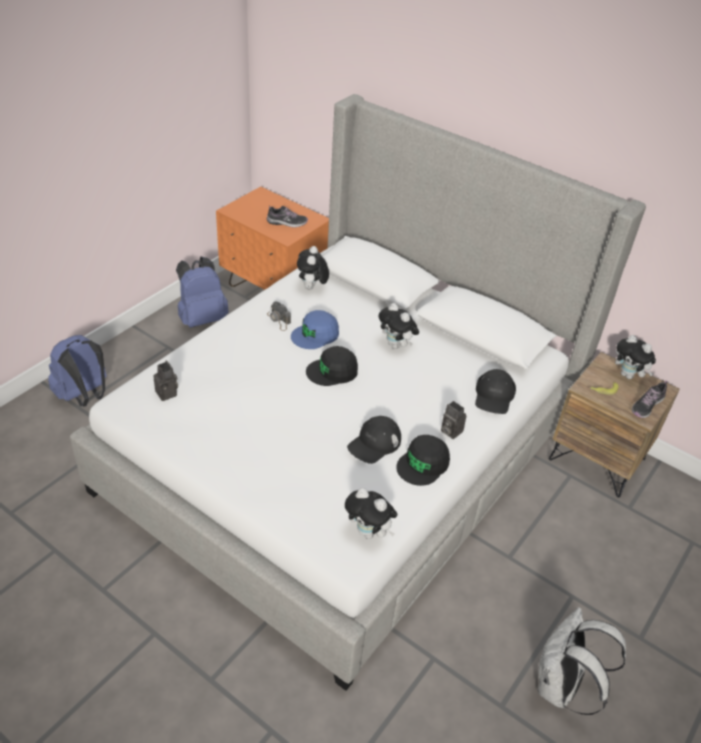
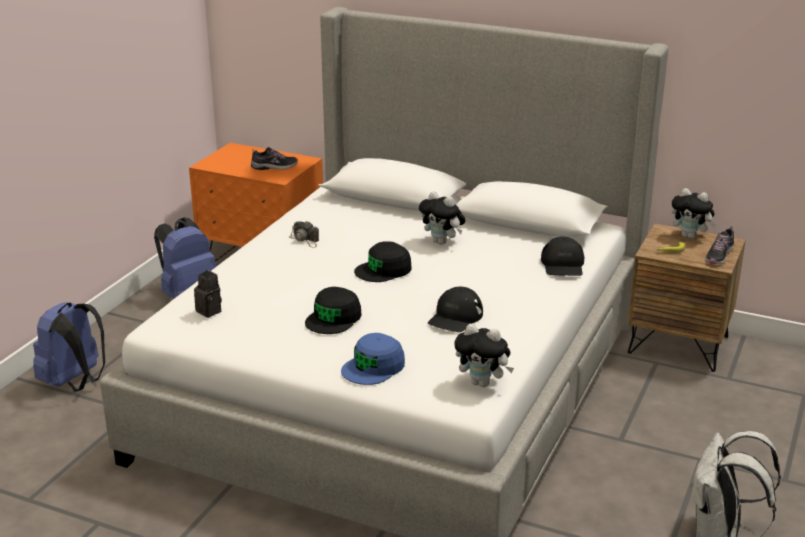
camera: 10 degrees left, 15 degrees down
(312, 288) = (329, 211): plush toy -> none
(315, 335) = (351, 245): blue cap -> blue cap (374, 367)
(423, 464) = (514, 325): black cap -> black cap (334, 318)
(450, 431) = (530, 297): camera -> none

